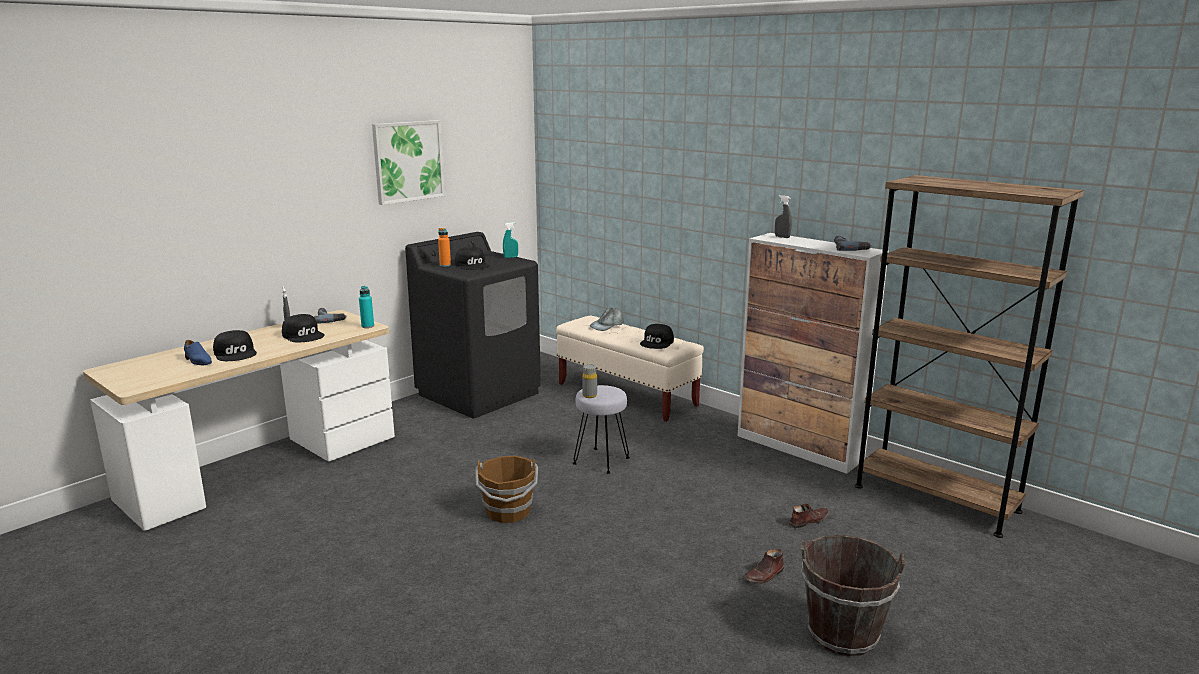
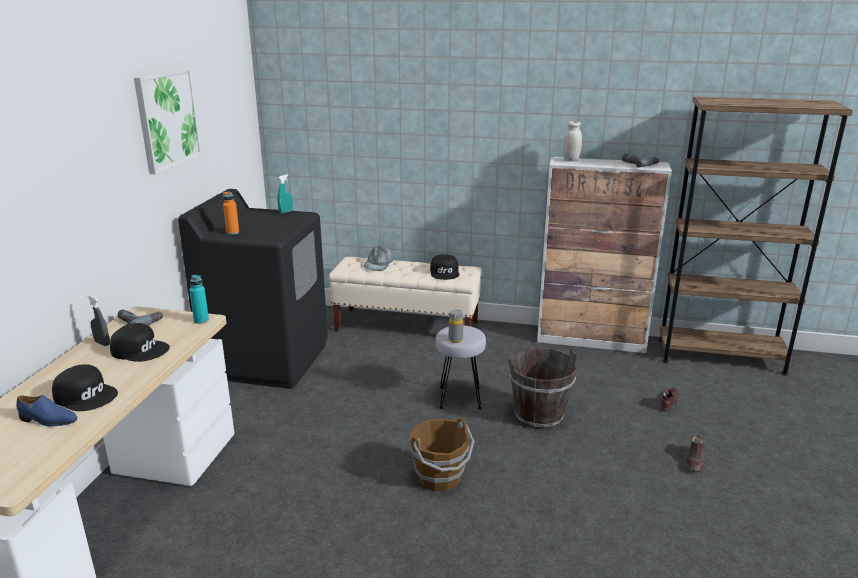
camera: 30 degrees left, 5 degrees up
(472, 265) = (262, 227): black cap -> none
(782, 237) = (571, 160): grey spray bottle -> white jar
(842, 634) = (795, 490): brown bucket -> brown bucket (539, 416)

